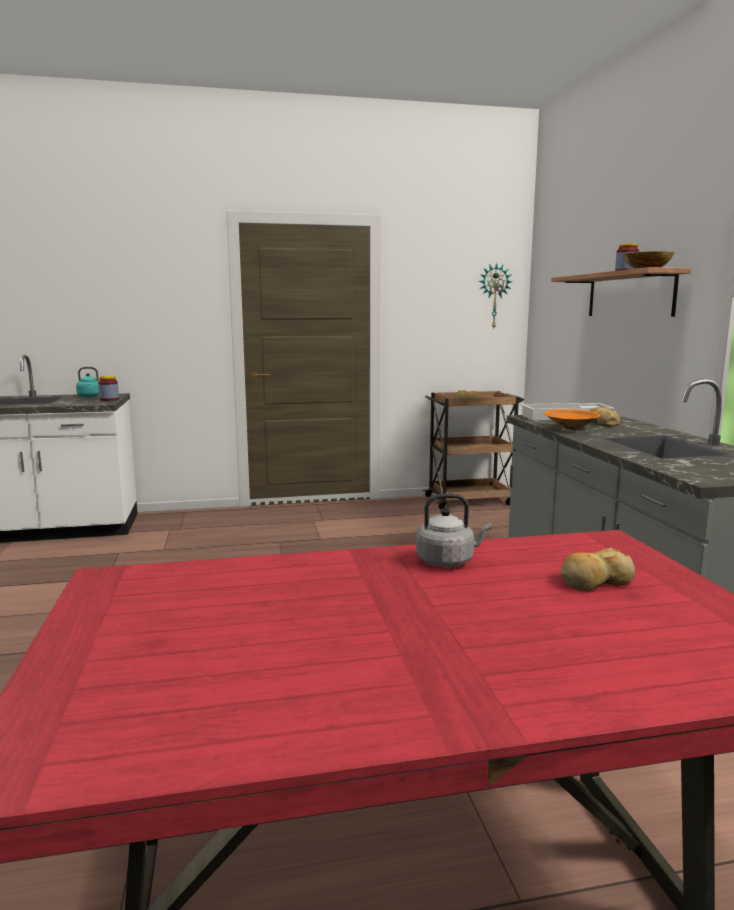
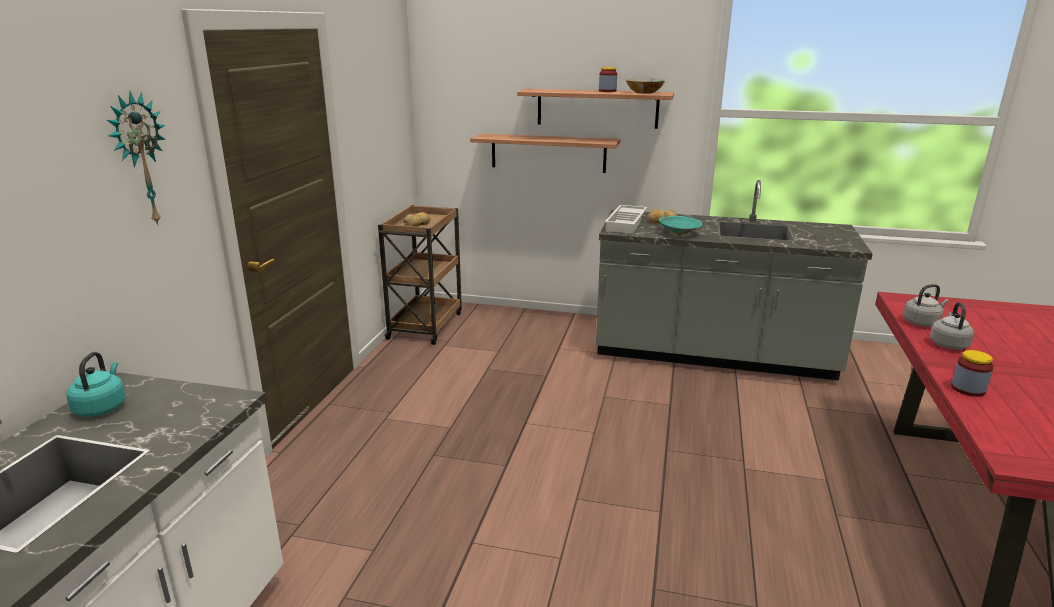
camera: 65 degrees left, 10 degrees up
(109, 399) = (188, 393): jar -> jar (968, 389)
(494, 296) = (397, 104): wall clock -> wall clock (139, 160)
(518, 550) = (922, 322): none -> grey kettle
(570, 429) = (679, 233): orange bowl -> turquoise bowl
(594, 347) = (548, 153): none -> shelf
(594, 581) = (974, 320): bread -> none

